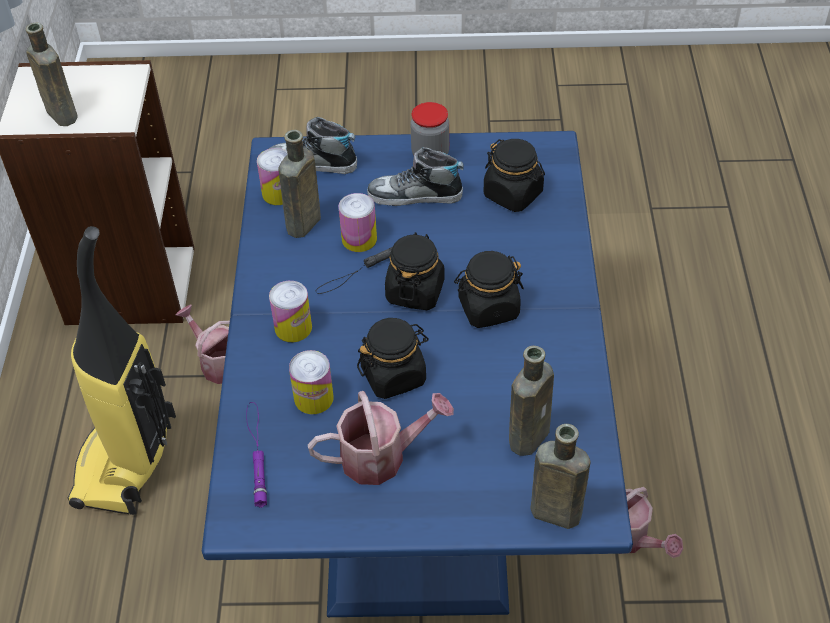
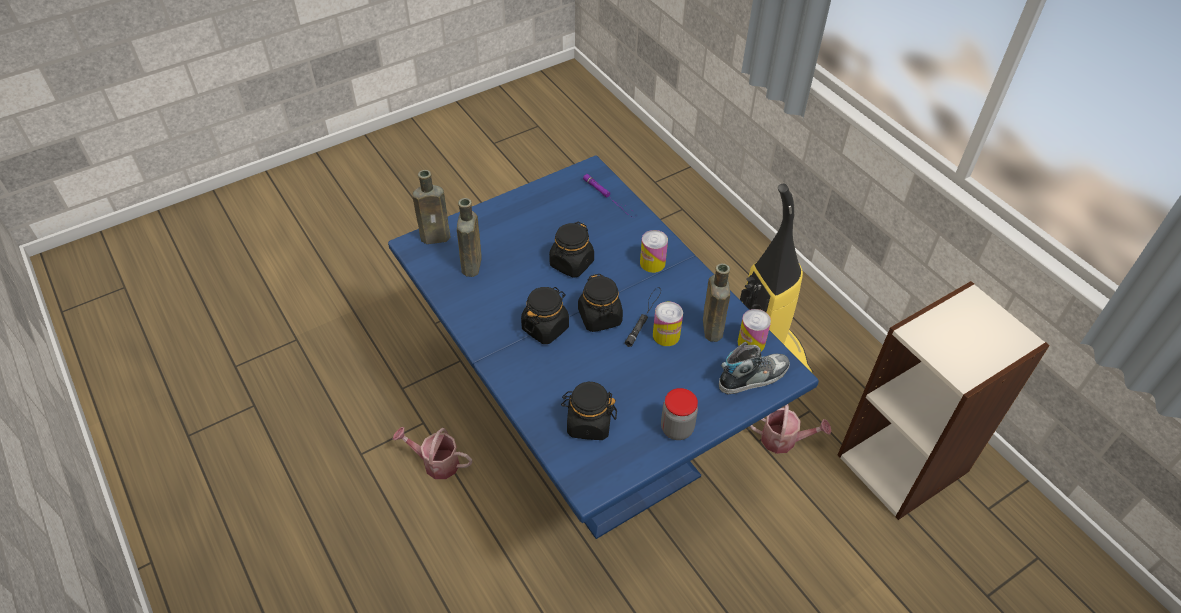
camera: 145 degrees right, 0 degrees up
(60, 113) = (959, 319): brown bottle -> none
(313, 398) = (605, 233): can -> none
(382, 456) = (545, 223): watering can -> none
(415, 195) = (658, 387): shoe -> none

